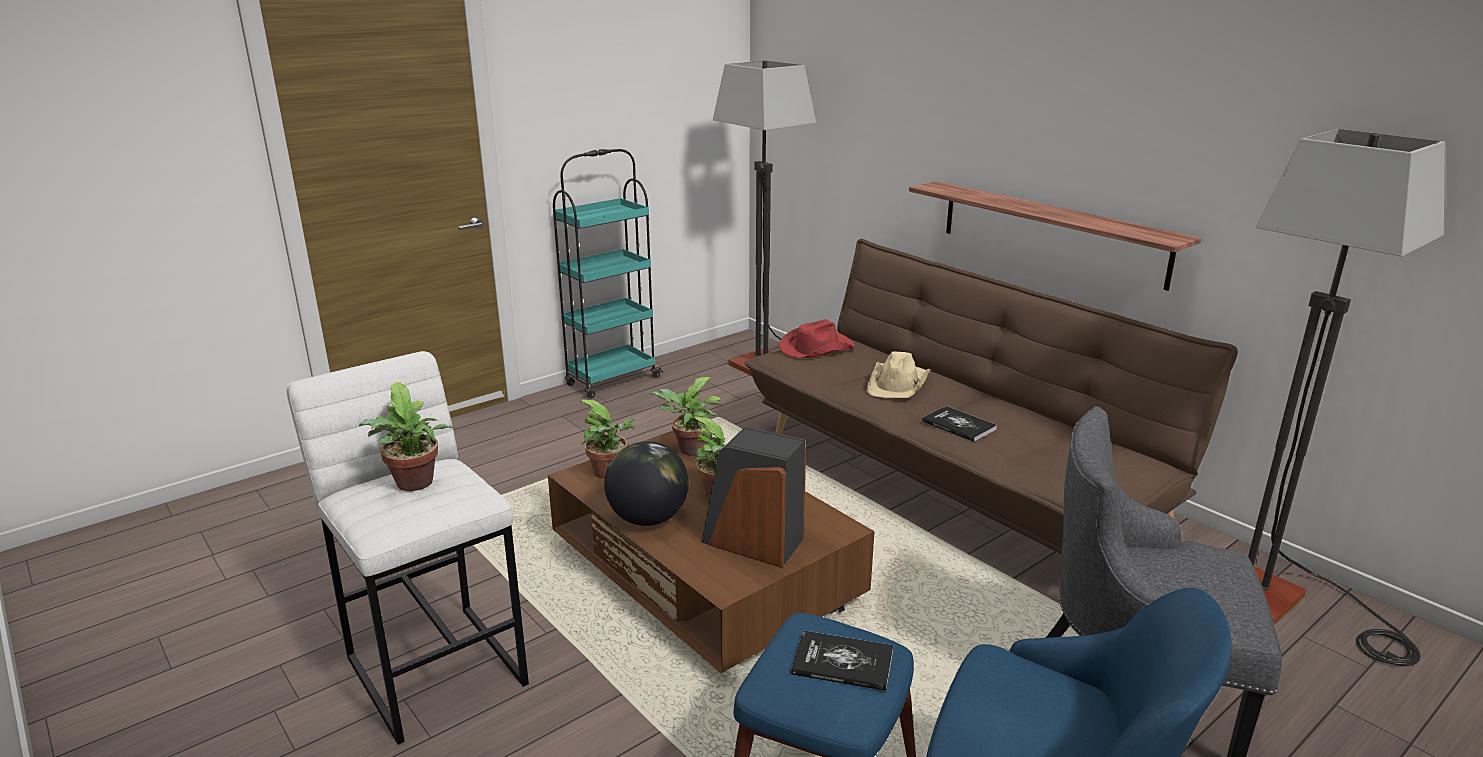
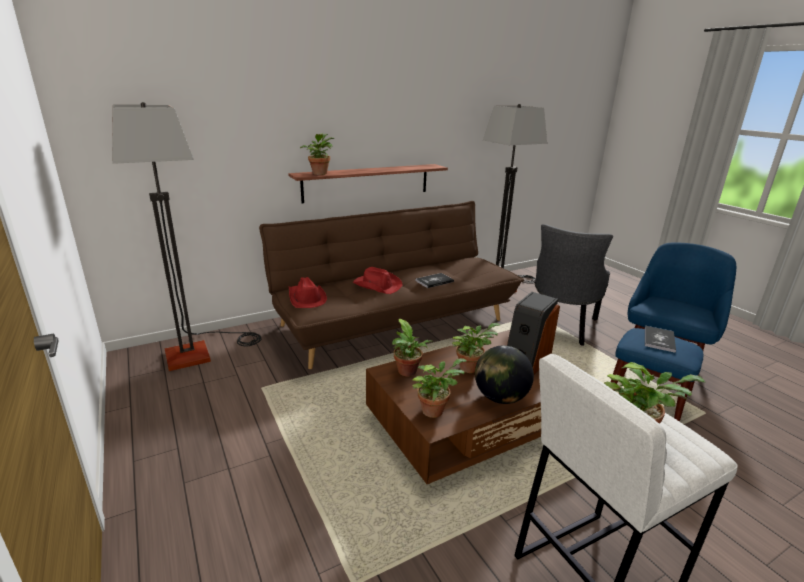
camera: 80 degrees left, 0 degrees up
(612, 381) = (134, 441): turquoise cart -> none
(898, 383) = (377, 285): beige hat -> red hat
(959, 191) = (319, 173): none -> potted plant

